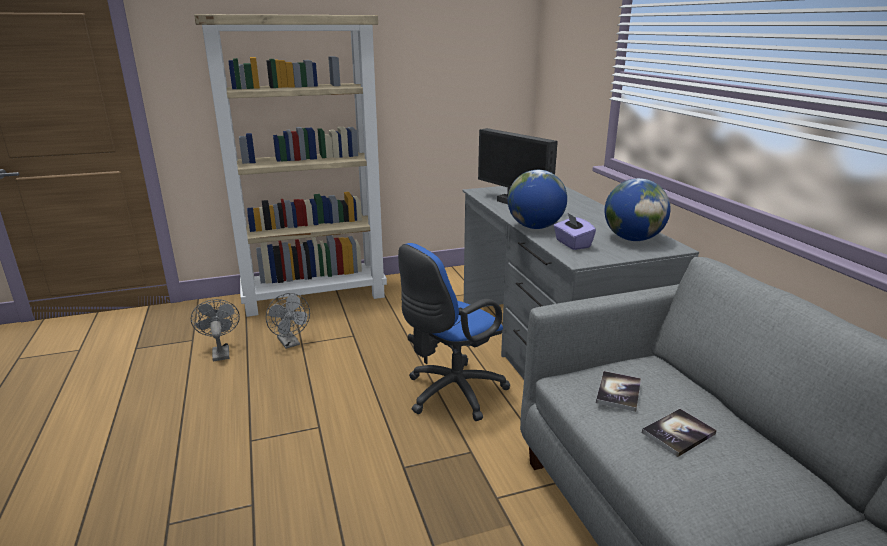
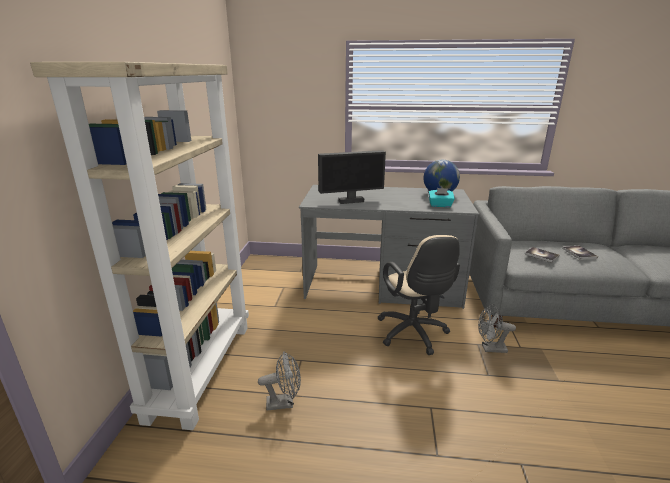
camera: 65 degrees left, 0 degrees up
(220, 352) = (260, 464): grey fan -> grey fan (490, 348)
(450, 394) = (413, 335): blue office chair -> beige office chair
(535, 227) = (405, 206): globe -> none
(572, 244) = (440, 205): purple tissue box -> turquoise tissue box

